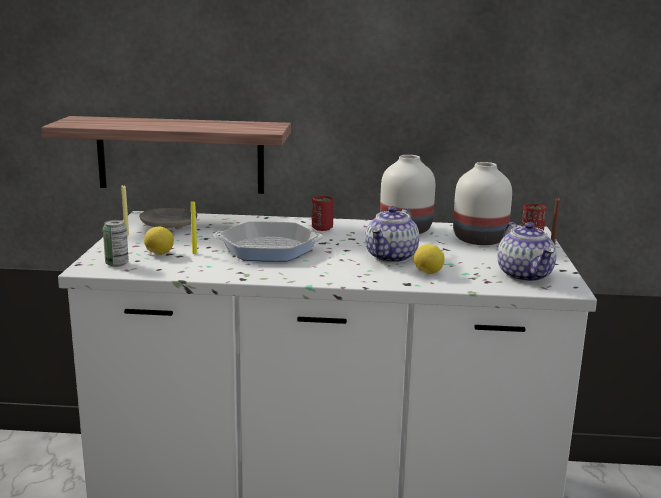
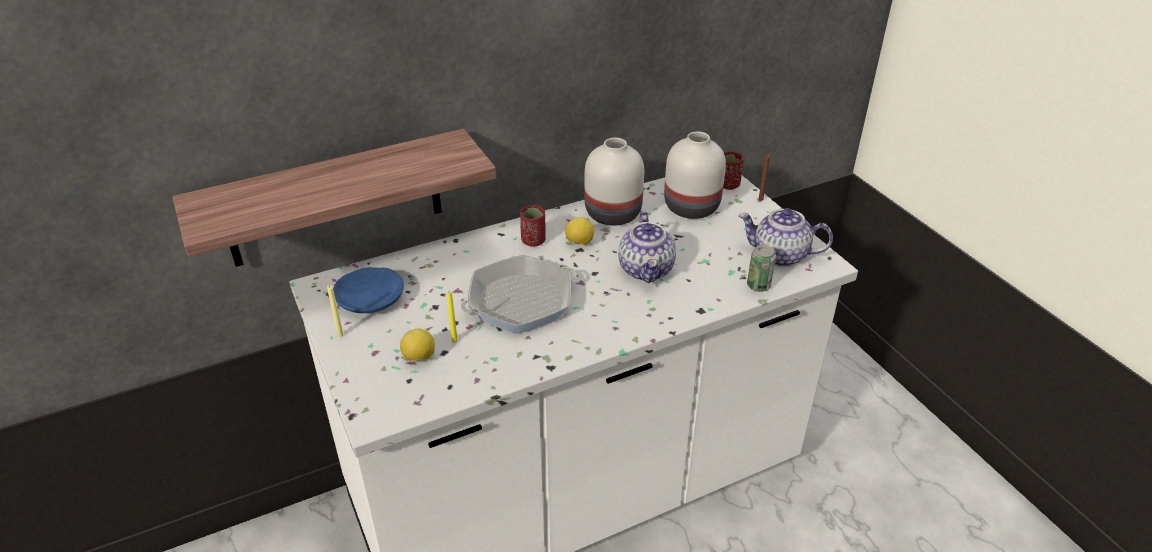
camera: 30 degrees left, 20 degrees up
(117, 263) = (394, 396): can -> can (758, 286)
(169, 226) = (371, 299): beige plate -> blue plate
(427, 273) = (701, 284): lemon -> lemon (579, 243)
(525, 275) = (779, 255): teapot -> teapot turned 150 degrees clockwise

